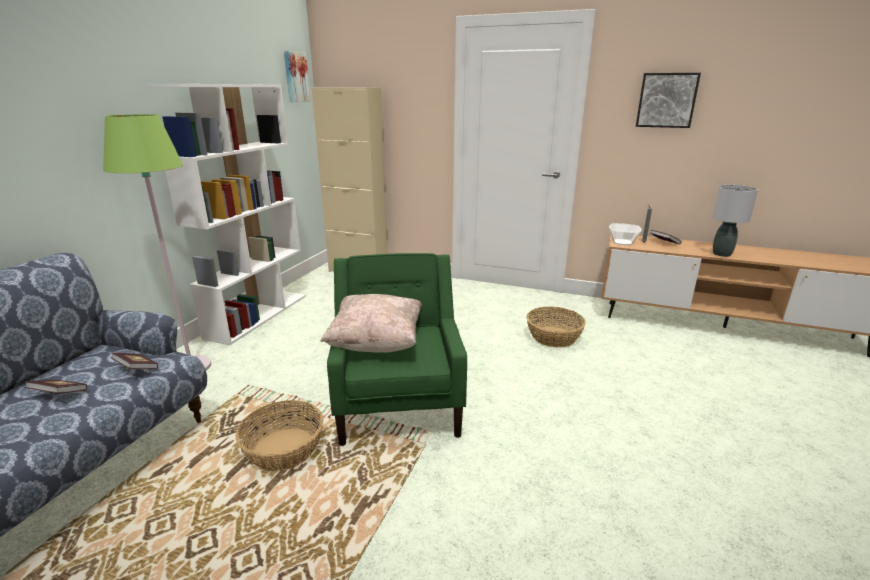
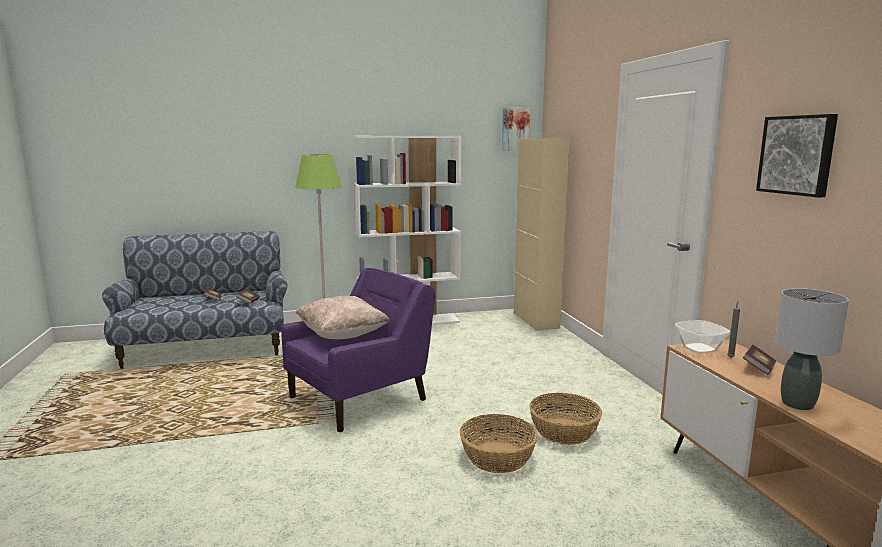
camera: 55 degrees right, 10 degrees down
(283, 449) = (272, 384): basket -> basket (497, 457)
(399, 401) = (360, 398): green armchair -> purple armchair

